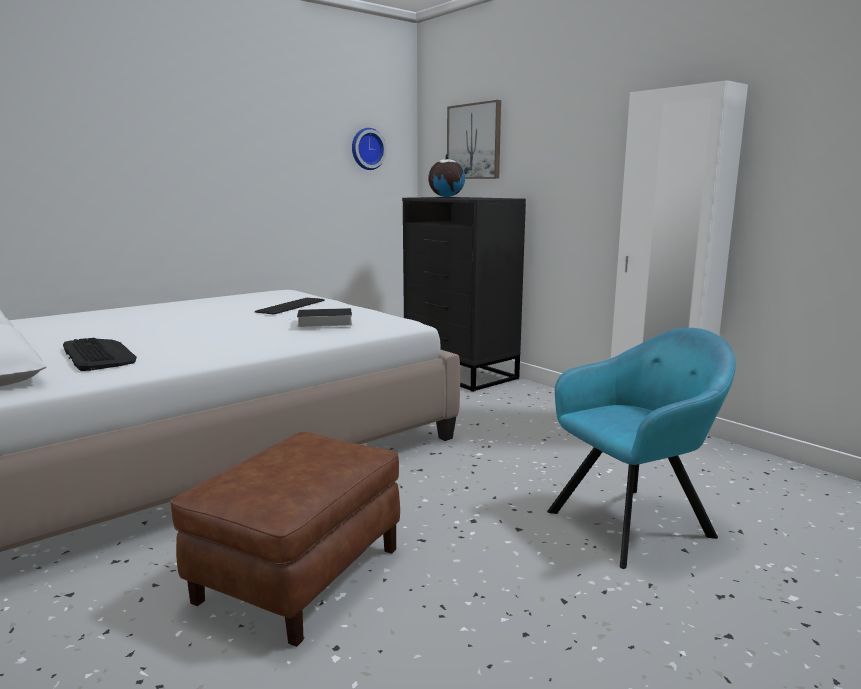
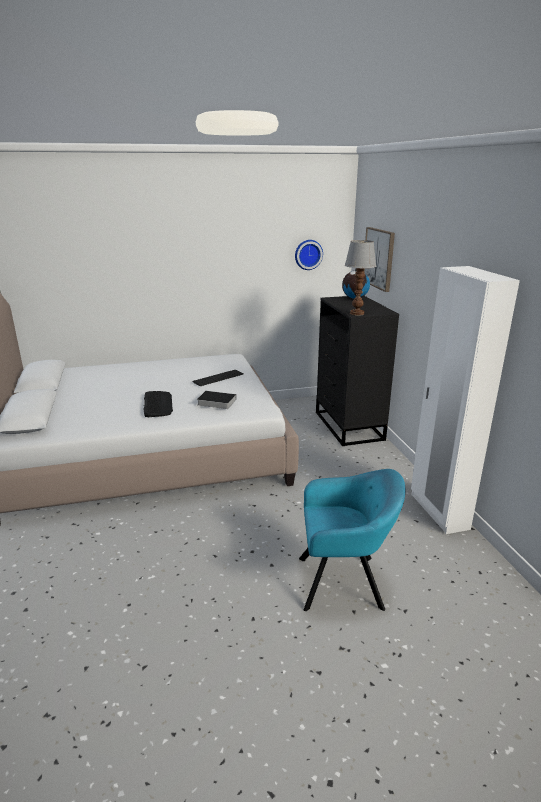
camera: 25 degrees right, 10 degrees up
(98, 355) = (85, 413): keyboard -> keyboard (157, 404)
(299, 574) = (142, 557): brown ottoman -> none
(476, 198) = (356, 313): none -> table lamp

